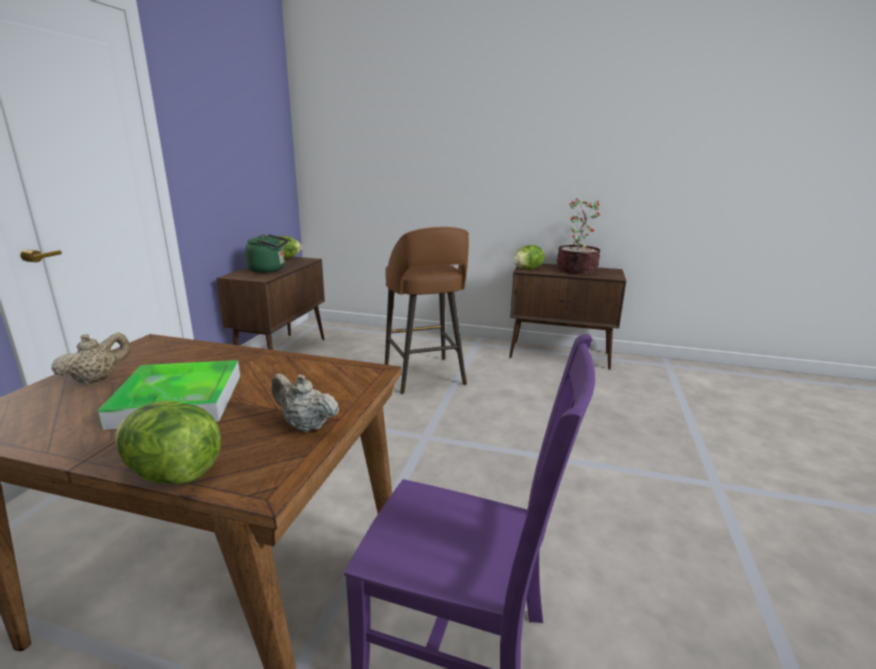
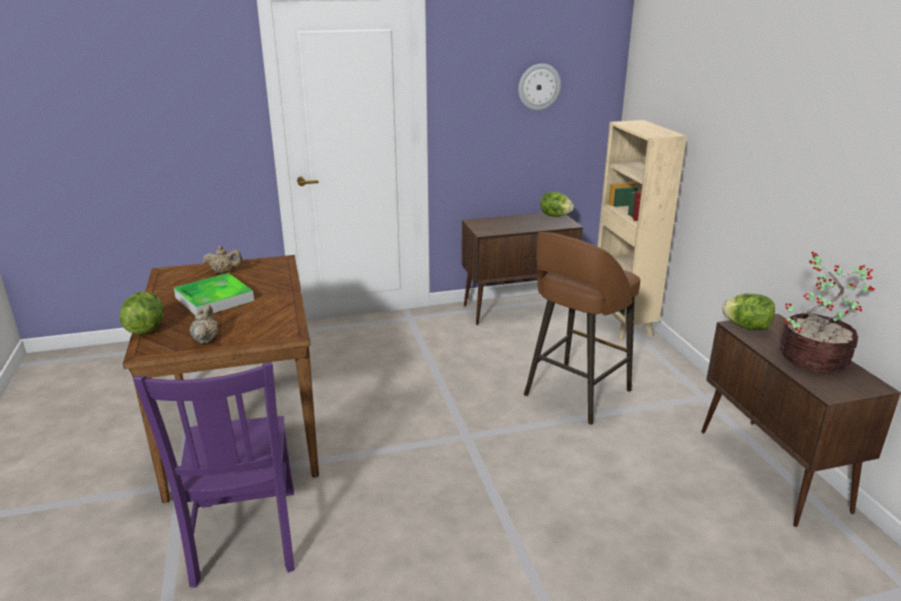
camera: 60 degrees right, 5 degrees up
(245, 135) = (539, 87): none -> wall clock
(269, 270) = (511, 225): green kettle -> none
(367, 332) = (622, 325): none -> beige bookcase

